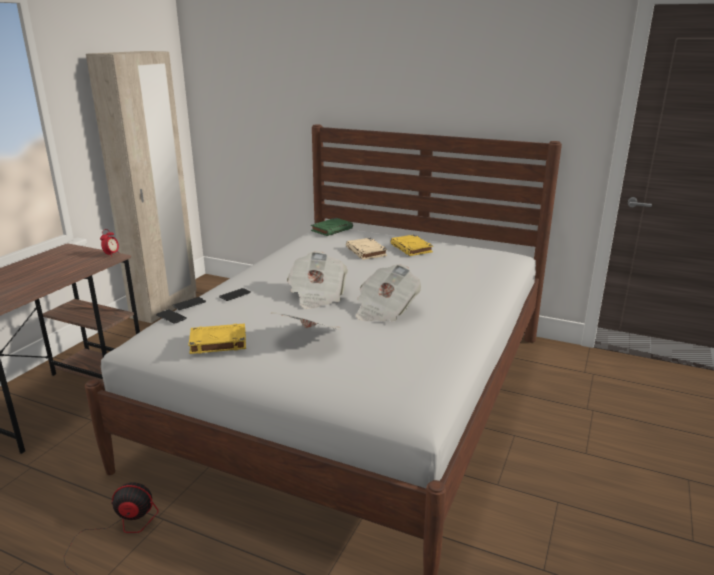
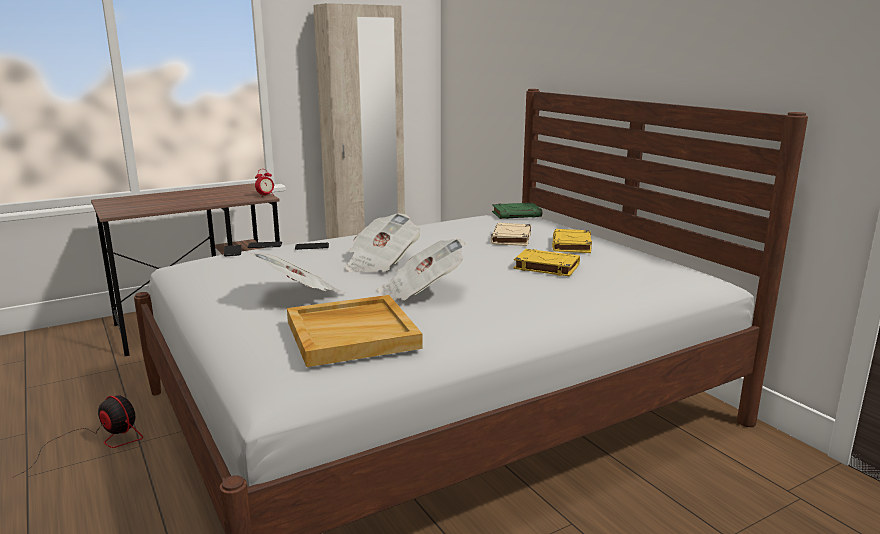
camera: 35 degrees right, 5 degrees down
(217, 342) = (224, 277): yellow book -> yellow book (545, 267)
(401, 356) = (353, 334): none -> beige tray

